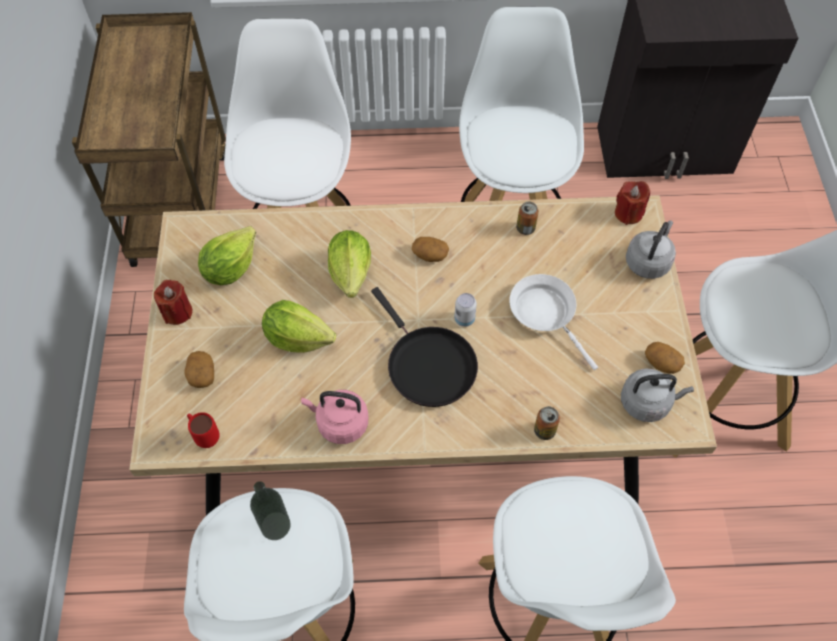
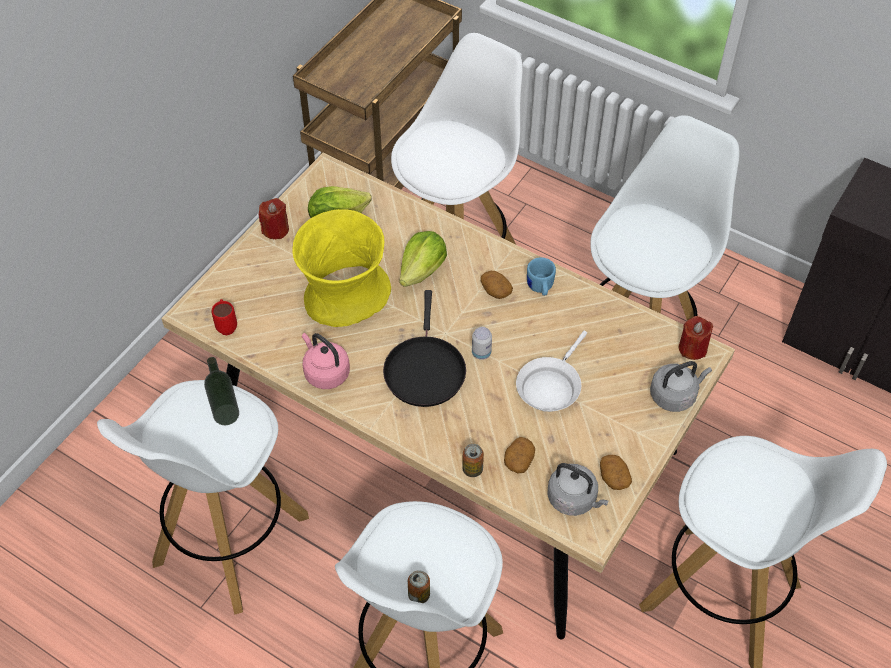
camera: 35 degrees right, 5 degrees down
(201, 374) = (257, 282): potato -> potato (518, 460)
(297, 338) = (345, 295): lettuce -> yellow vase
(465, 231) = (540, 288): none -> blue mug
(525, 228) = (592, 312): can -> can (419, 595)
(546, 314) = (550, 386): white frying pan -> white frying pan turned 150 degrees counterclockwise

